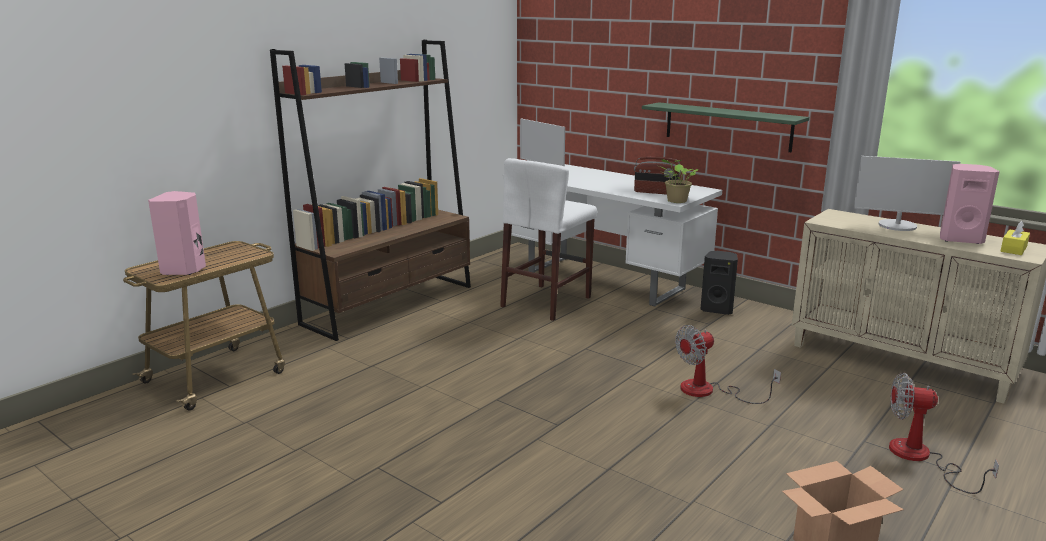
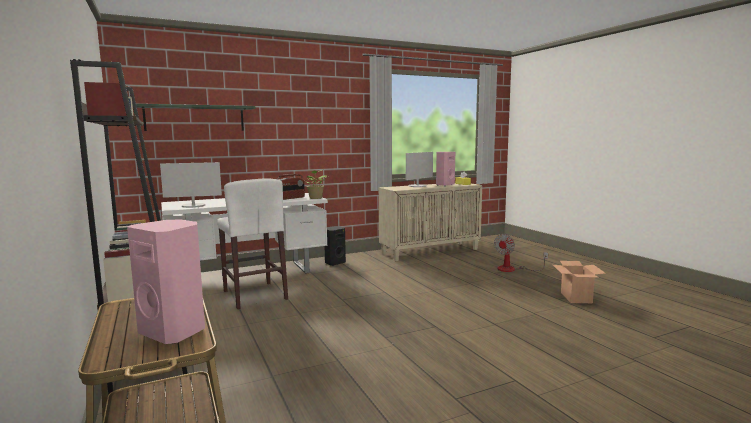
camera: 65 degrees left, 10 degrees down
(709, 391) = (426, 285): fan -> none
(727, 126) = (306, 153): green shelf -> green shelf (195, 118)

